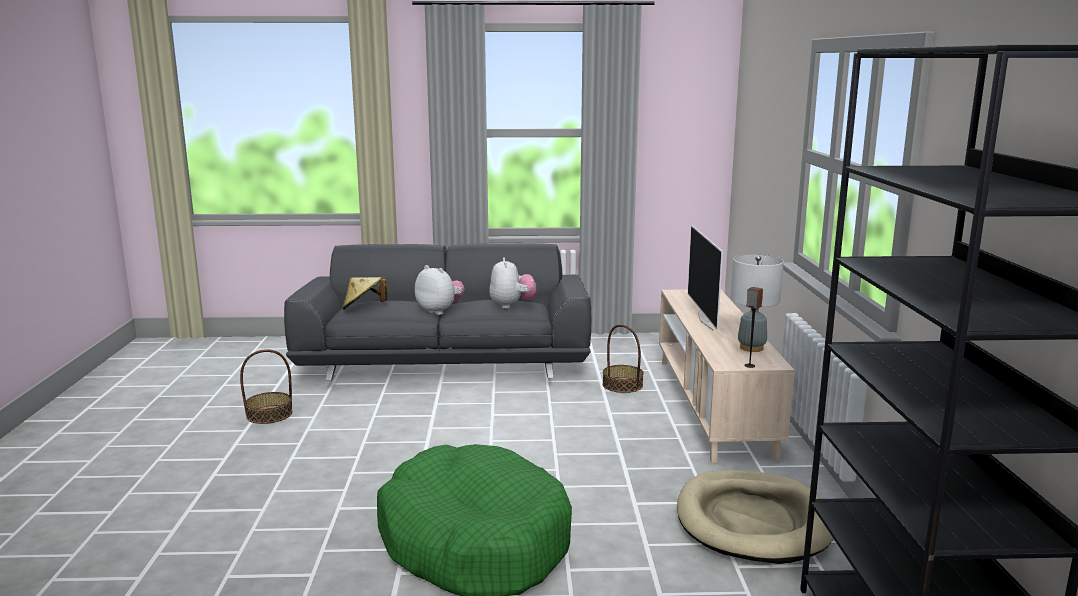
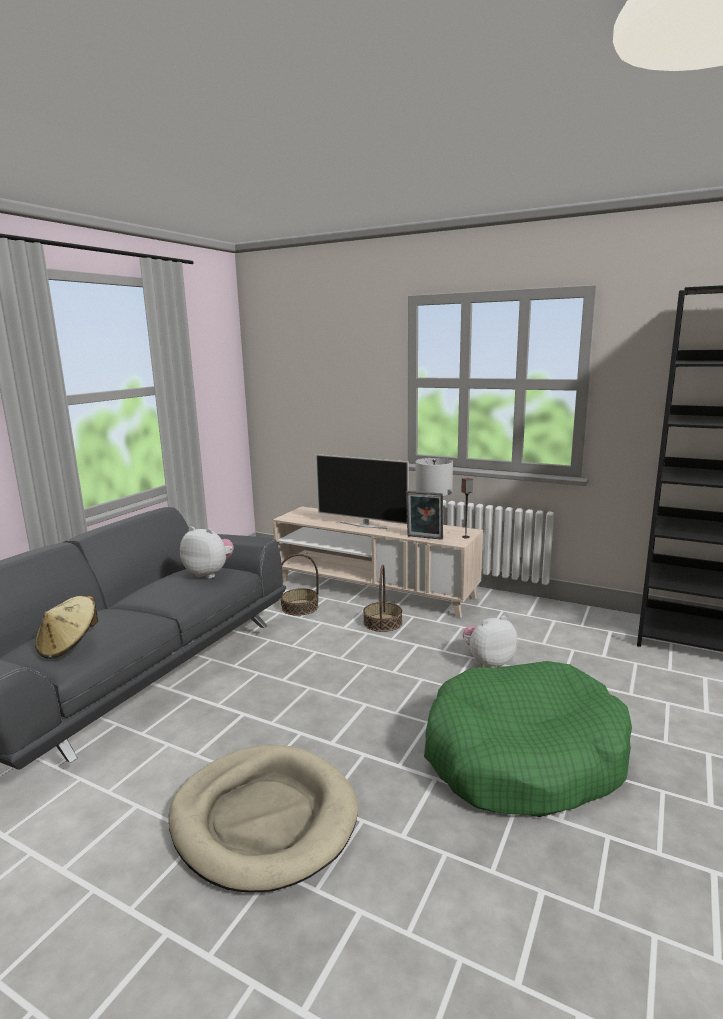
camera: 60 degrees left, 0 degrees up
(269, 414) = (73, 850): basket -> basket (382, 622)
(440, 311) = (149, 609): plush toy -> plush toy (488, 662)
(712, 349) = (424, 538): none -> picture frame
(752, 522) = (550, 632): beige dog bed -> beige dog bed (264, 819)

